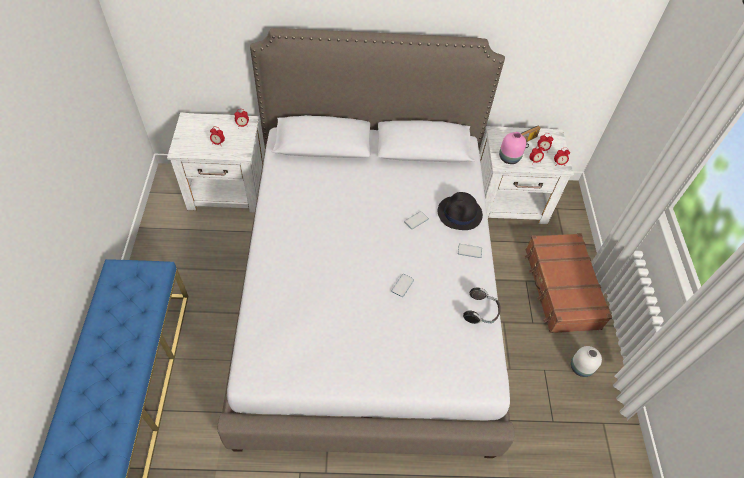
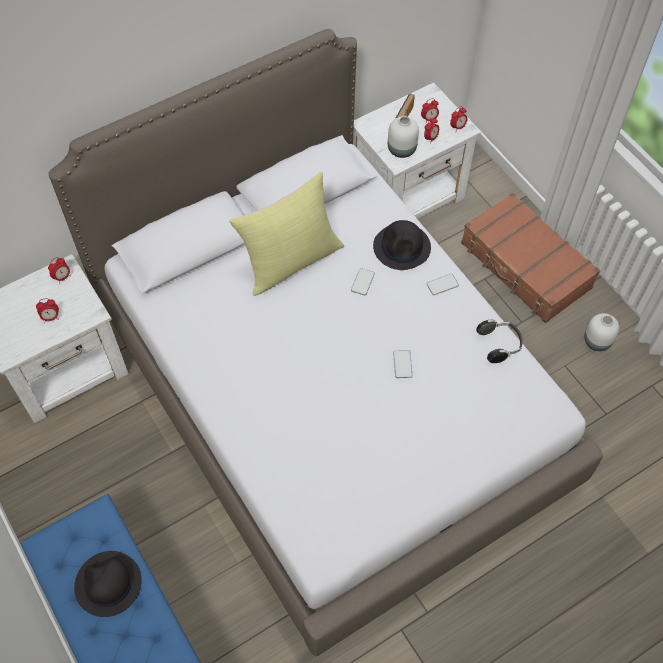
camera: 30 degrees left, 5 degrees up
(128, 313) = (108, 584): none -> black hat
(380, 183) = (291, 261): none -> yellow pillow
(509, 158) = (402, 149): pink vase -> white vase

